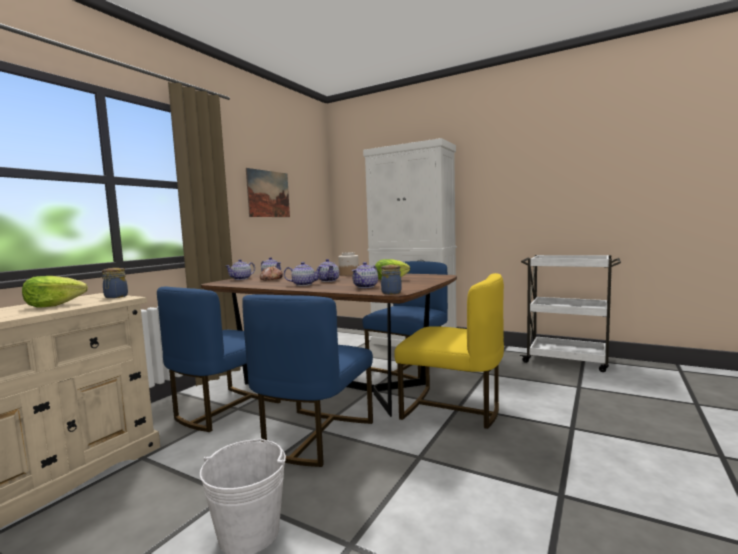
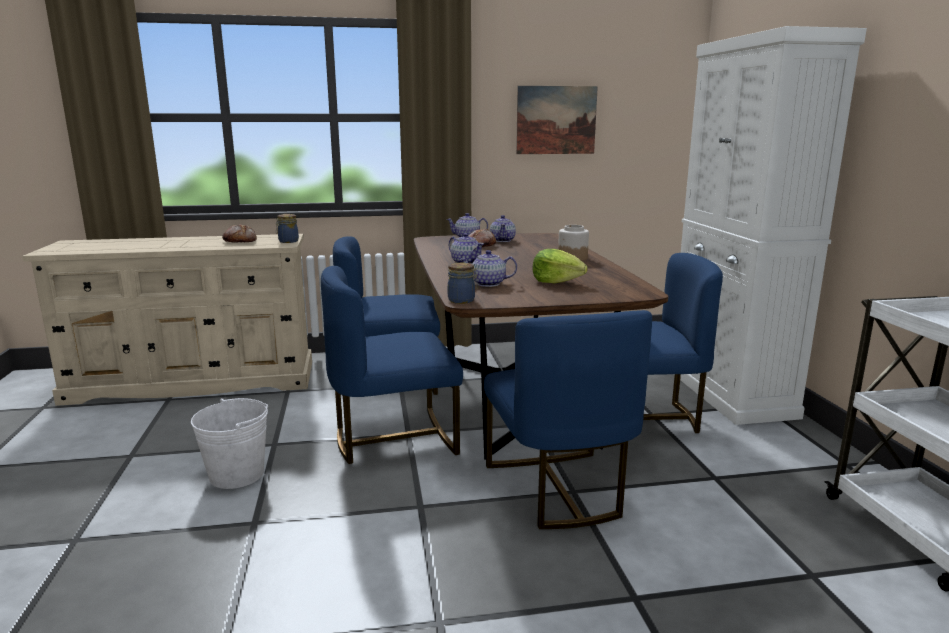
camera: 50 degrees right, 10 degrees up
(54, 305) = (240, 241): lettuce -> bread
(328, 280) = (508, 263): teapot -> none
(452, 409) = (558, 489): yellow chair -> blue chair

